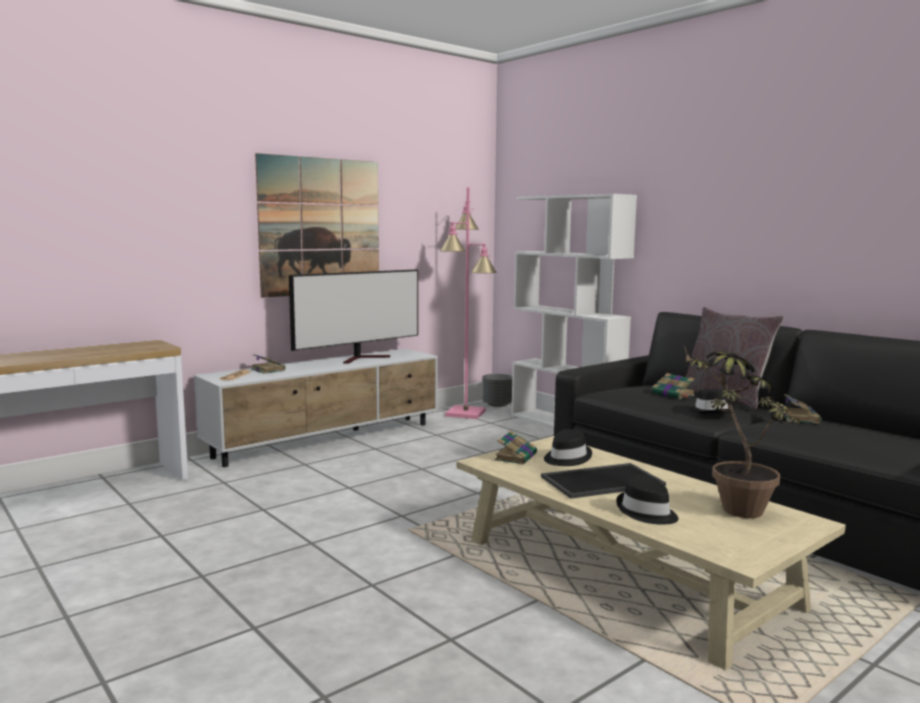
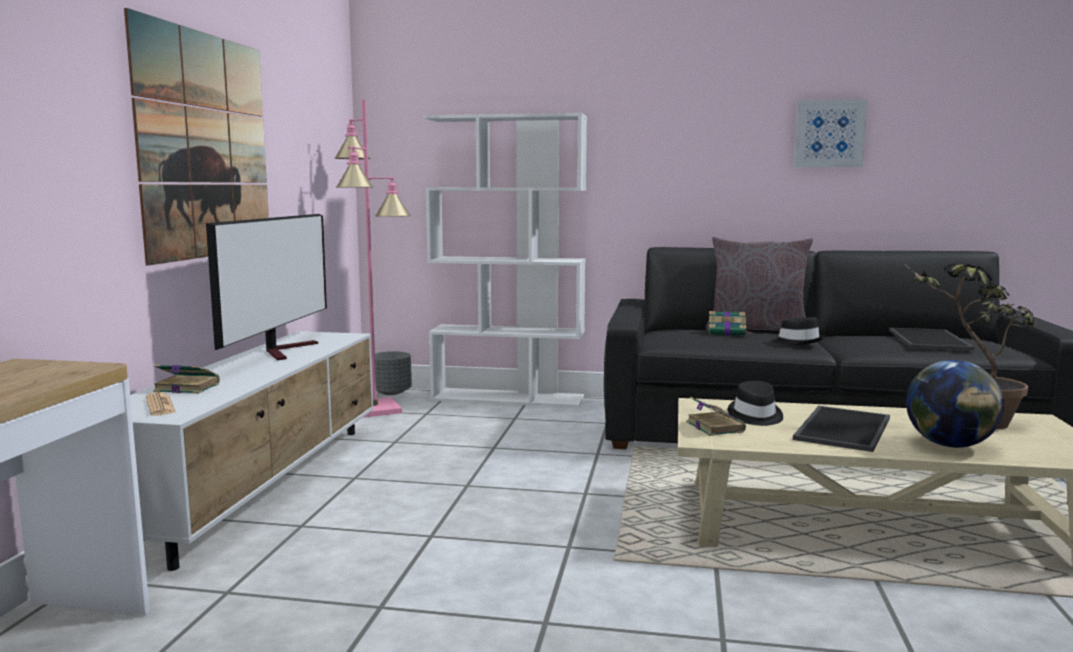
camera: 40 degrees left, 0 degrees up
(646, 512) = (949, 445): black hat -> globe
(799, 417) = (859, 335): book -> none
(845, 210) = (829, 134): none -> picture
(851, 433) = (930, 340): none -> tray

